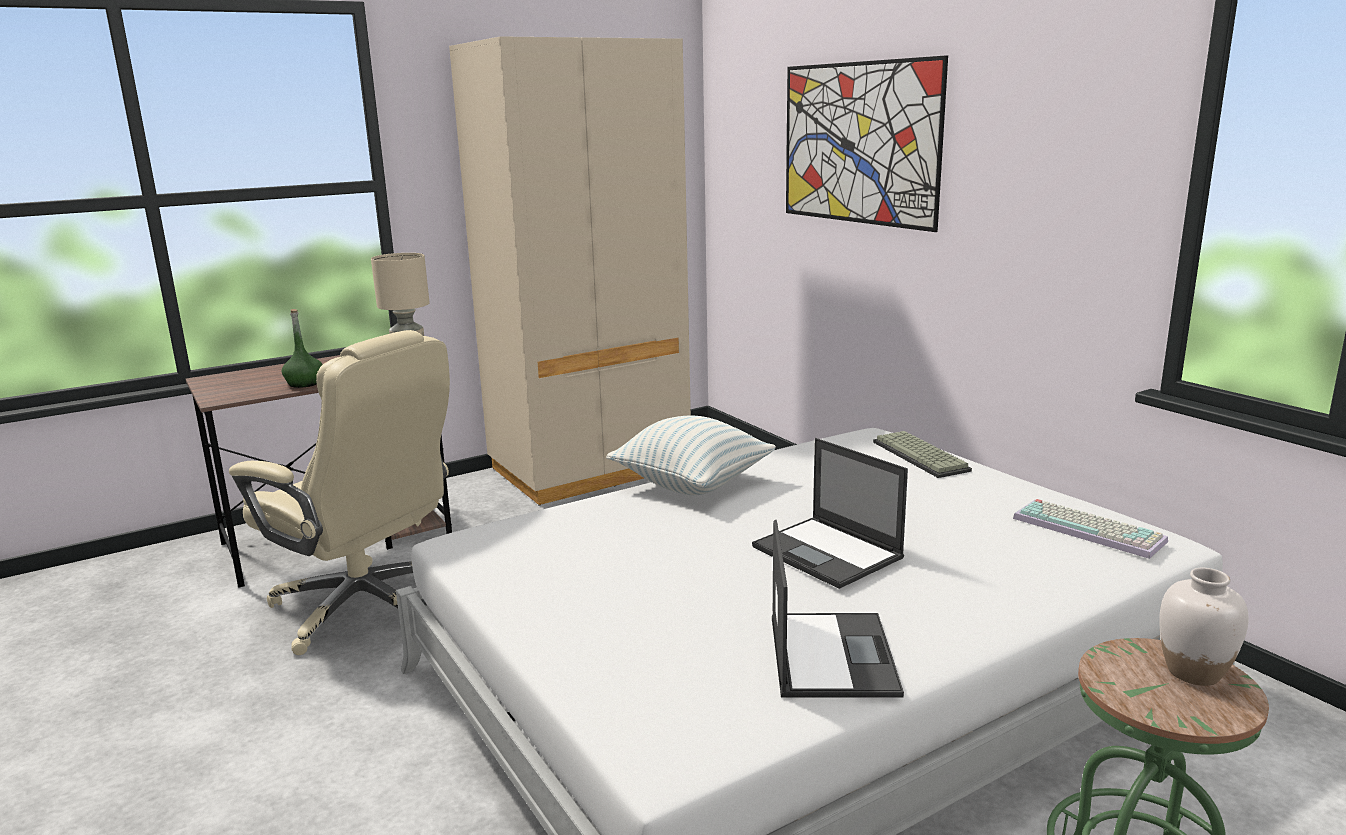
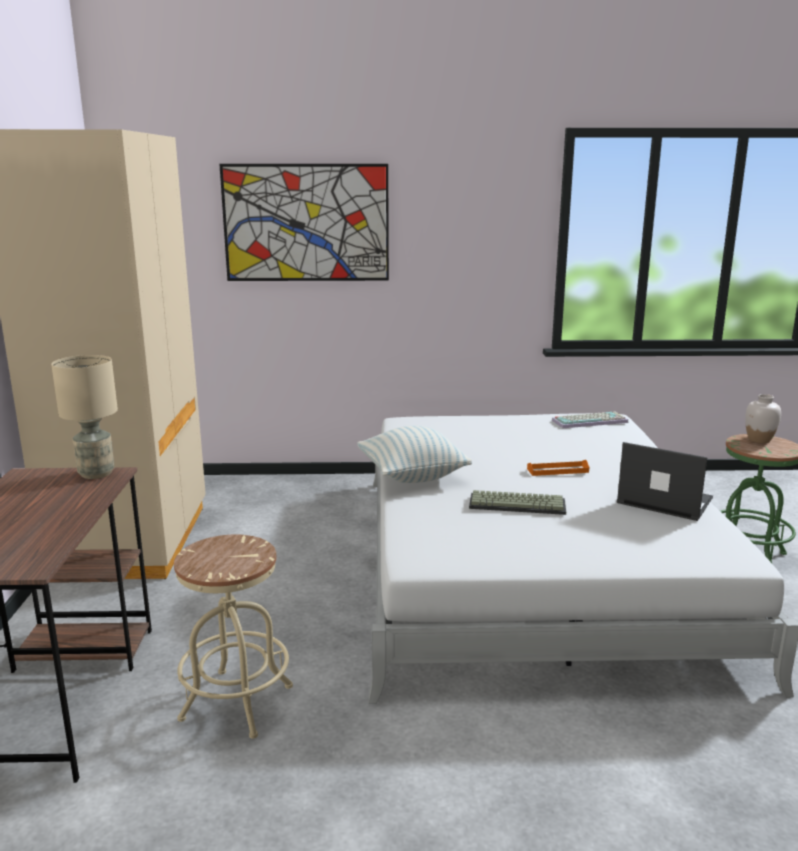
camera: 60 degrees left, 0 degrees up
(305, 383) = (63, 521): green bottle -> none
(367, 607) = (237, 702): beige office chair -> beige stool
(828, 553) = (557, 470): laptop -> orange tray
(922, 456) = (454, 420): keyboard -> keyboard (518, 504)

